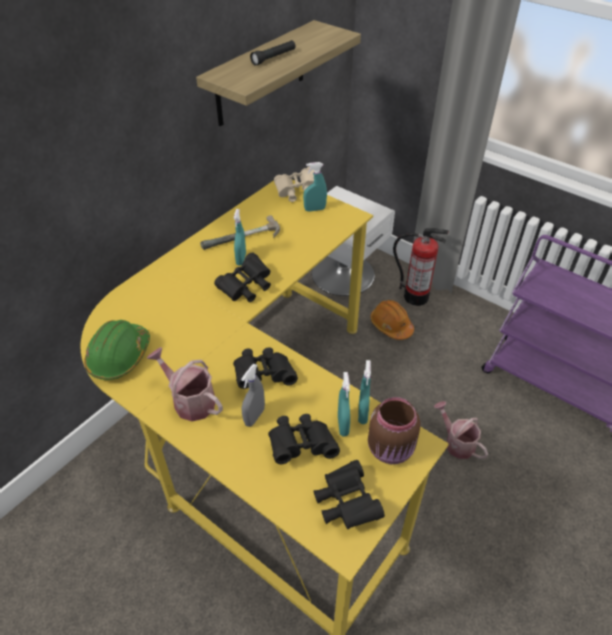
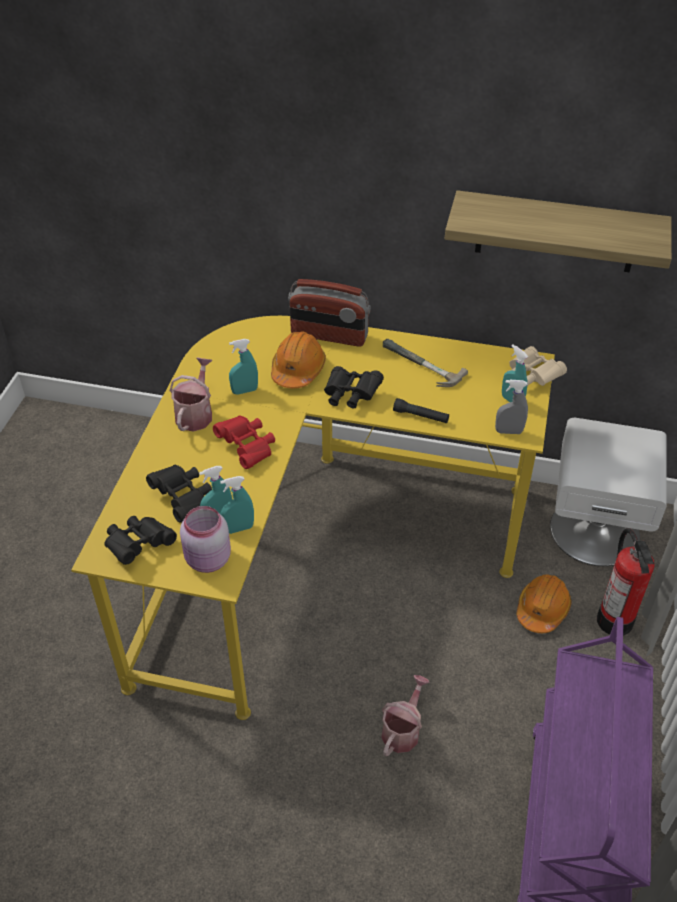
camera: 65 degrees right, 0 degrees up
(119, 357) = (219, 354): green hard hat -> none
(161, 275) = (329, 336): none -> radio
(188, 309) = (298, 369): none -> orange hard hat
(241, 259) = (388, 377): turquoise spray bottle -> turquoise spray bottle (244, 391)
(254, 416) = (199, 458): grey spray bottle -> grey spray bottle (508, 431)
(264, 375) = (247, 447): black binoculars -> red binoculars
(274, 58) = (541, 220): black flashlight -> black flashlight (420, 416)
(391, 449) = (207, 560): brown jar -> pink jar

